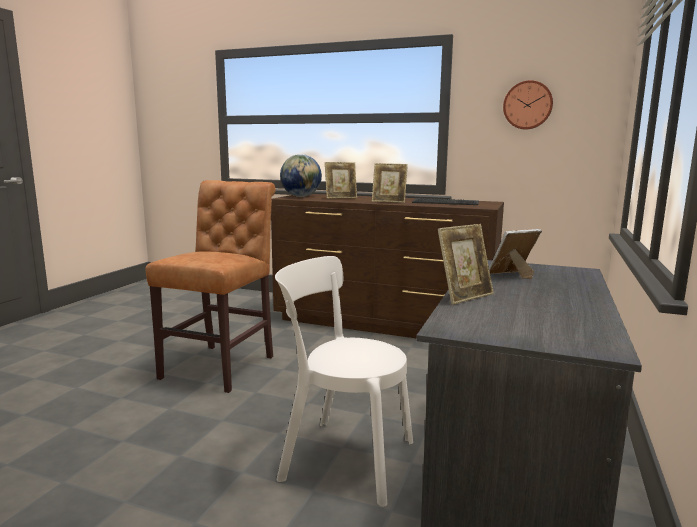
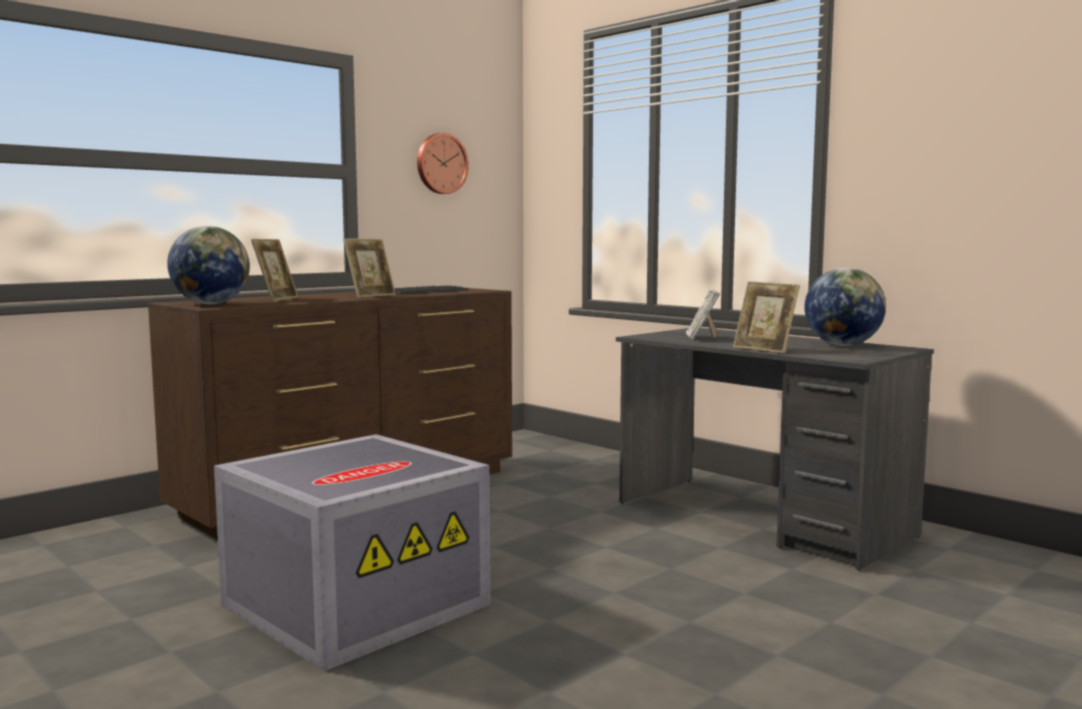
camera: 65 degrees left, 5 degrees down
(222, 365) = (356, 603): brown chair -> grey storage box
(342, 457) = (692, 572): white chair -> none
(464, 297) = (764, 350): picture frame -> picture frame turned 150 degrees clockwise
(567, 321) = (843, 345): none -> globe

